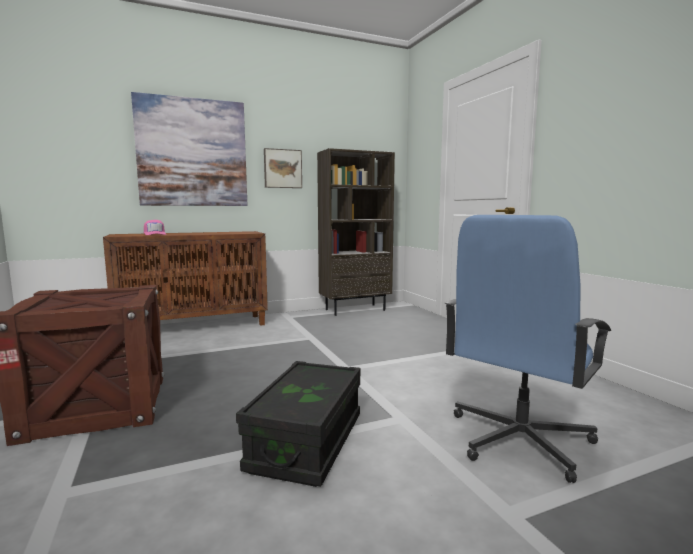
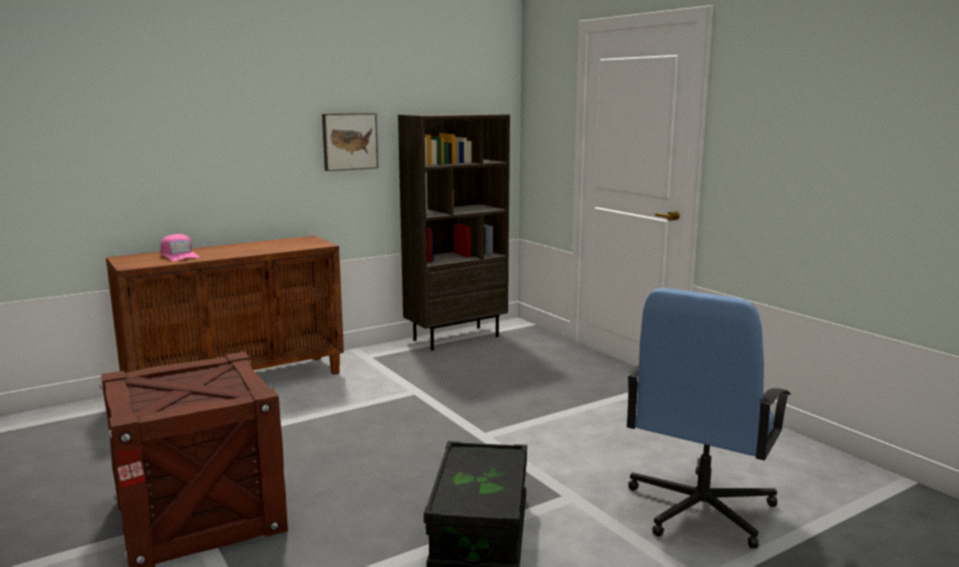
camera: 10 degrees left, 5 degrees up
(193, 153) = (221, 127): picture -> none

